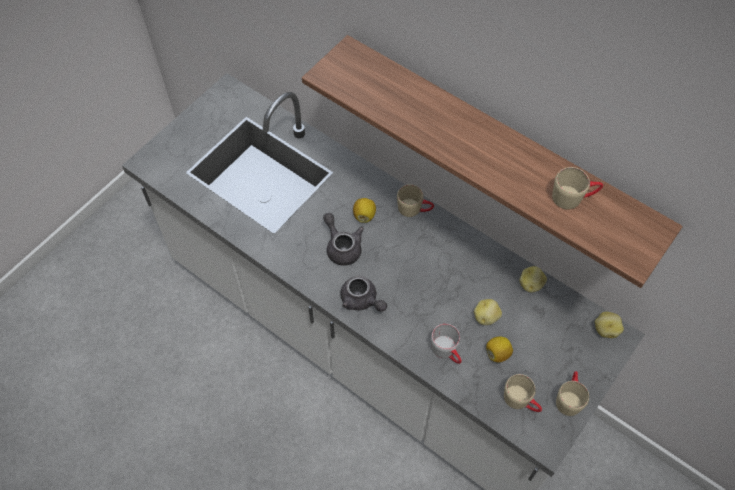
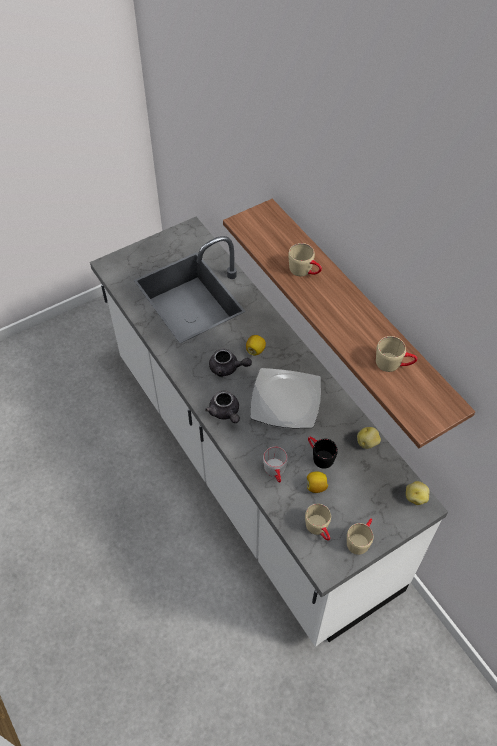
camera: 20 degrees right, 5 degrees down
(342, 247) = (227, 368): grey teapot -> grey teapot turned 120 degrees clockwise
(415, 209) = (298, 357): beige mug -> beige mug (305, 271)
(423, 263) = (286, 400): none -> plate
(486, 317) = (319, 456): potato -> black mug

